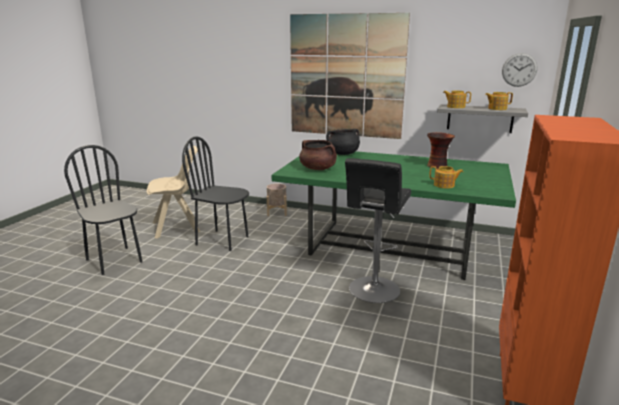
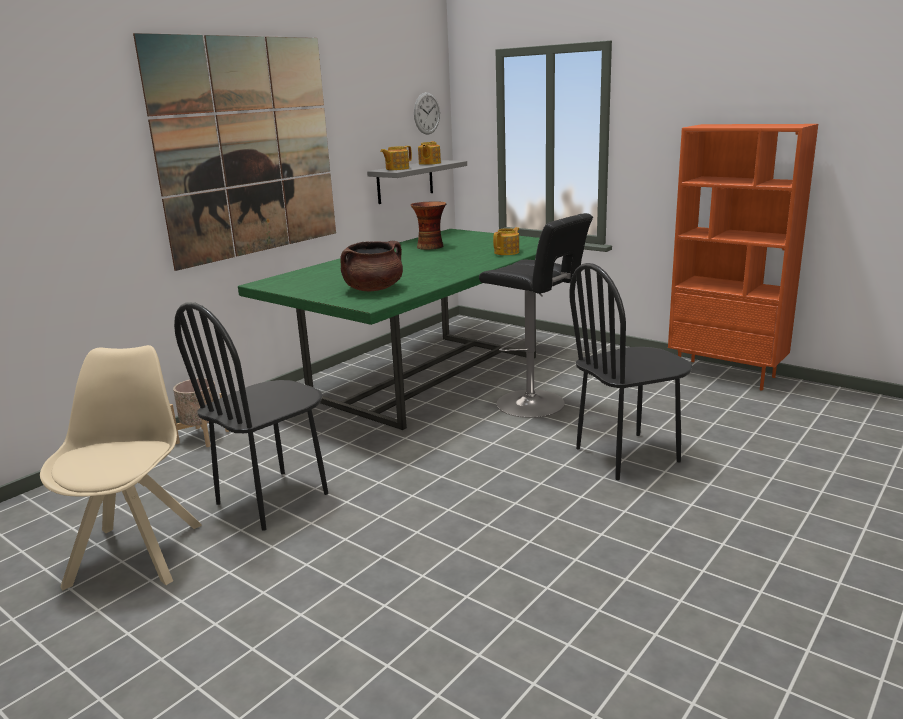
camera: 70 degrees left, 0 degrees up
(114, 260) = (240, 646): black chair -> black chair (627, 455)
(342, 154) = (308, 274): black cooking pot -> none

